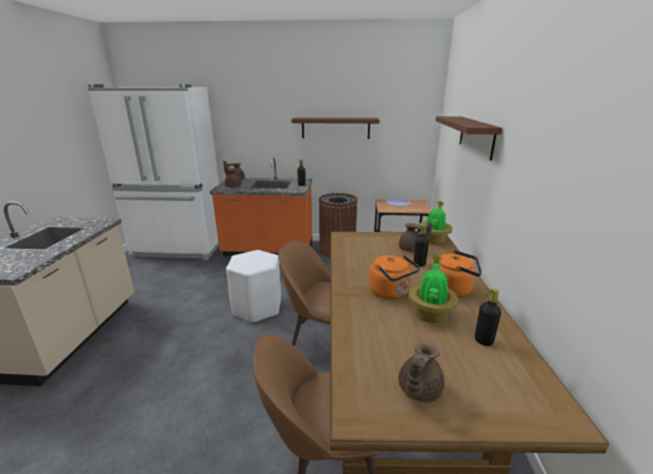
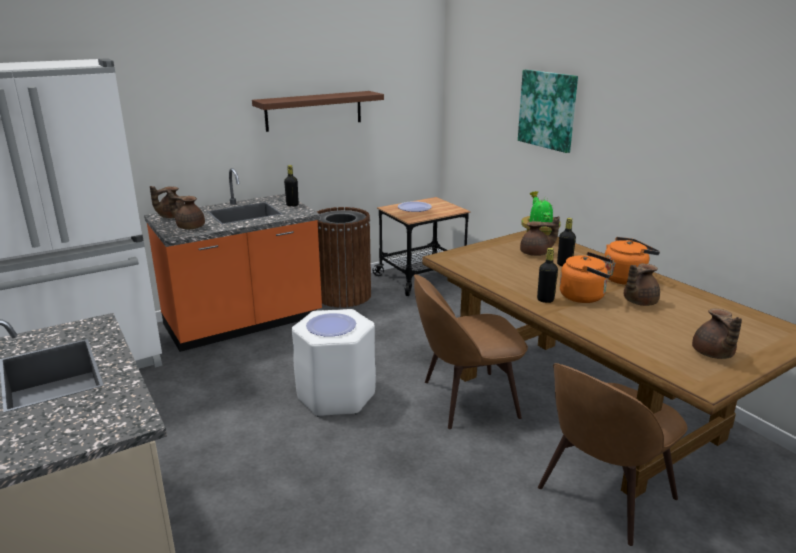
camera: 35 degrees left, 0 degrees up
(249, 261) = (331, 326): none -> plate
(430, 313) = (638, 302): potted plant -> brown teapot
(476, 136) = (548, 110): brown shelf -> picture
(483, 341) = (699, 308): black bottle -> black bottle (545, 300)

